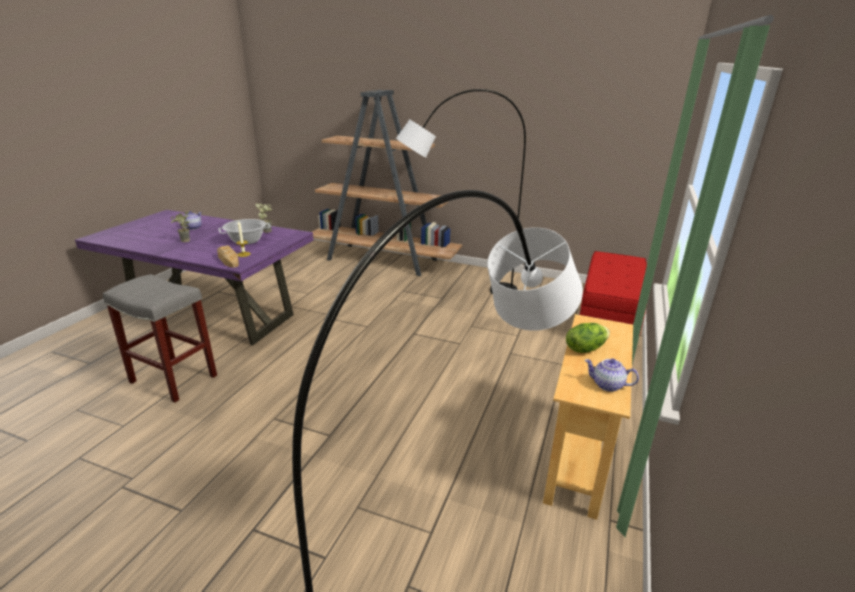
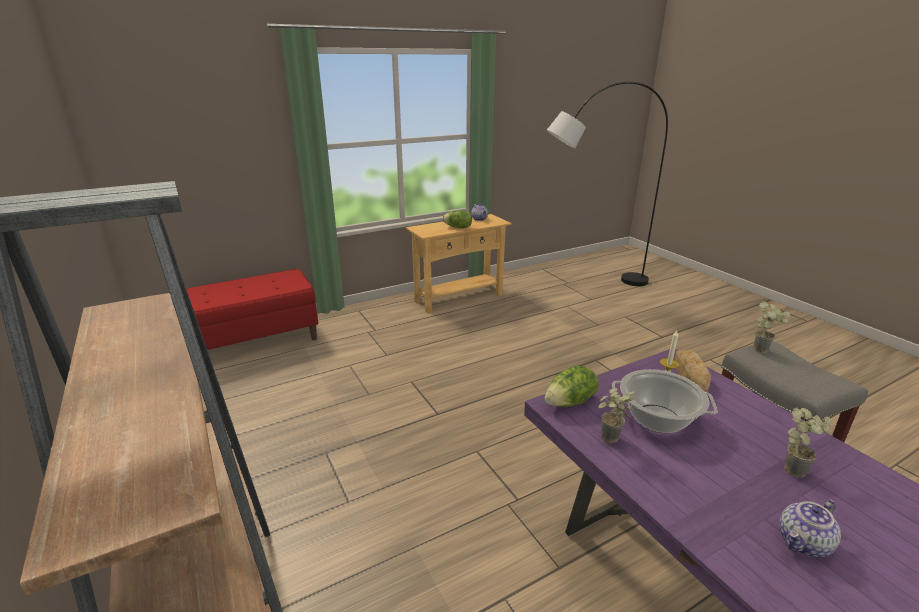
camera: 140 degrees left, 0 degrees up
(168, 291) = (763, 349): none -> potted plant
(291, 236) = (570, 402): none -> lettuce
(455, 296) = (307, 445): grey floor lamp -> none

